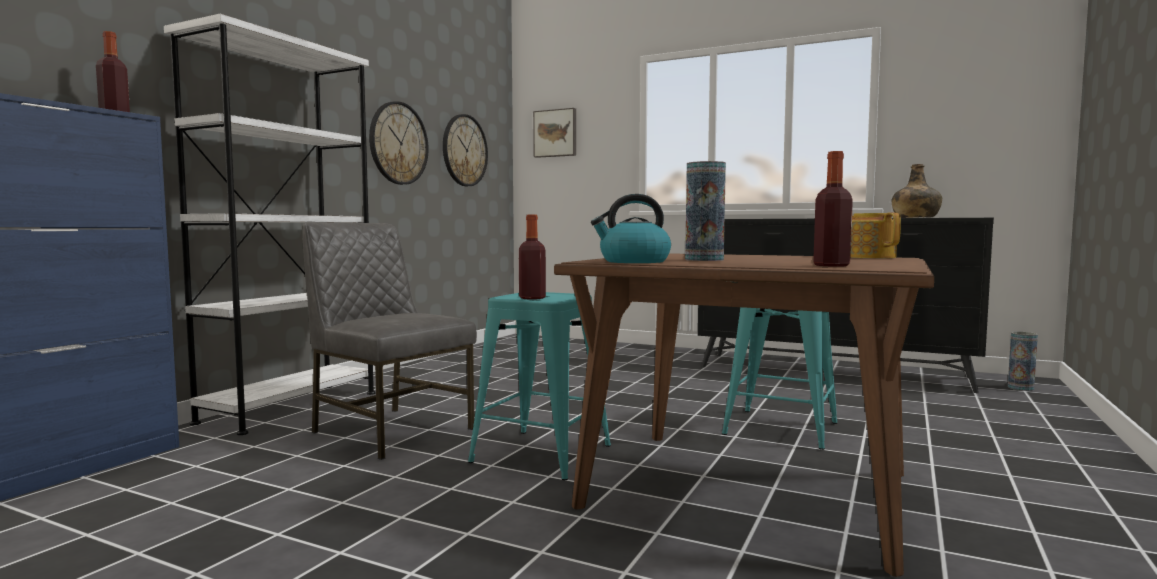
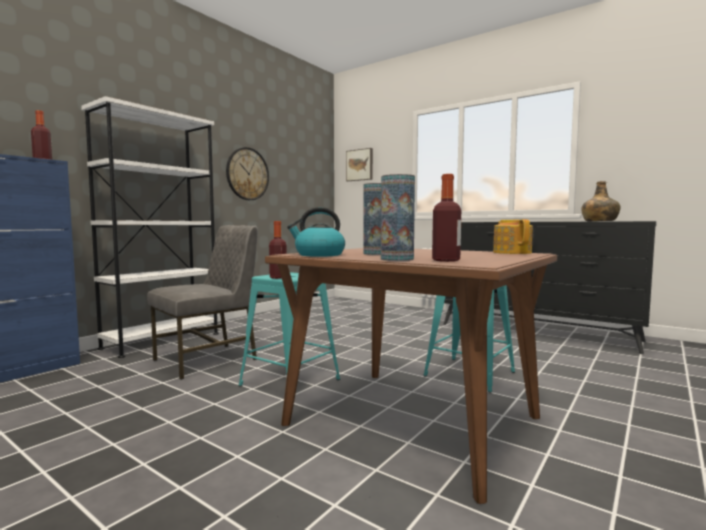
camera: 10 degrees right, 0 degrees up
(390, 430) = (208, 360): grey chair -> grey chair turned 90 degrees clockwise
(464, 150) = (297, 177): wall clock -> none
(1020, 388) = (681, 351): vase -> vase (397, 259)

